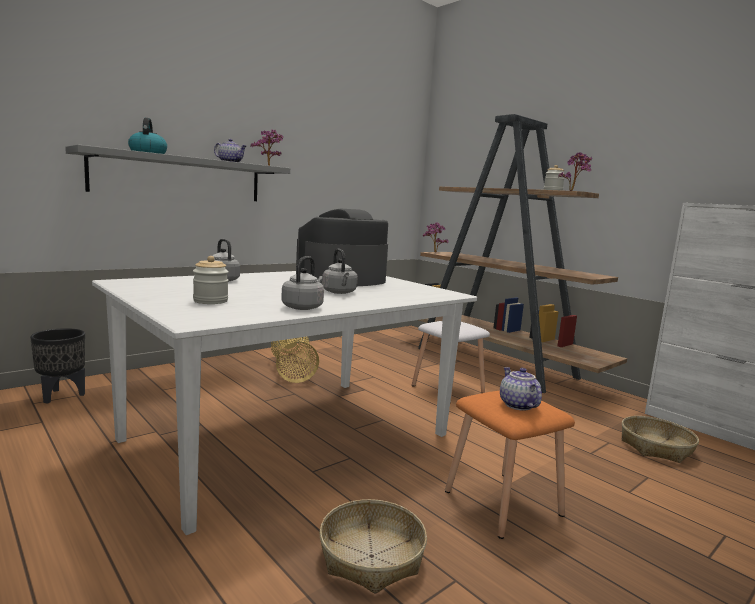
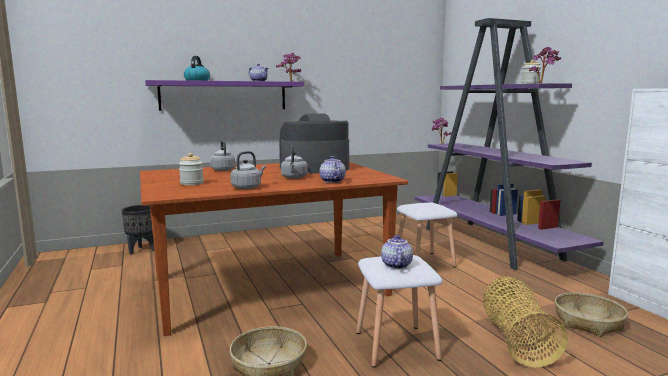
camera: 20 degrees right, 0 degrees up
(180, 178) = (224, 95): grey shelf -> purple shelf
(289, 438) = (268, 287): white dining table -> brown dining table
(292, 370) = (306, 241): basket -> basket (517, 340)
(395, 297) = (331, 181): none -> teapot
(496, 363) = (491, 244): brown bookcase -> purple bookcase
(502, 504) = (395, 346): orange stool -> white stool

